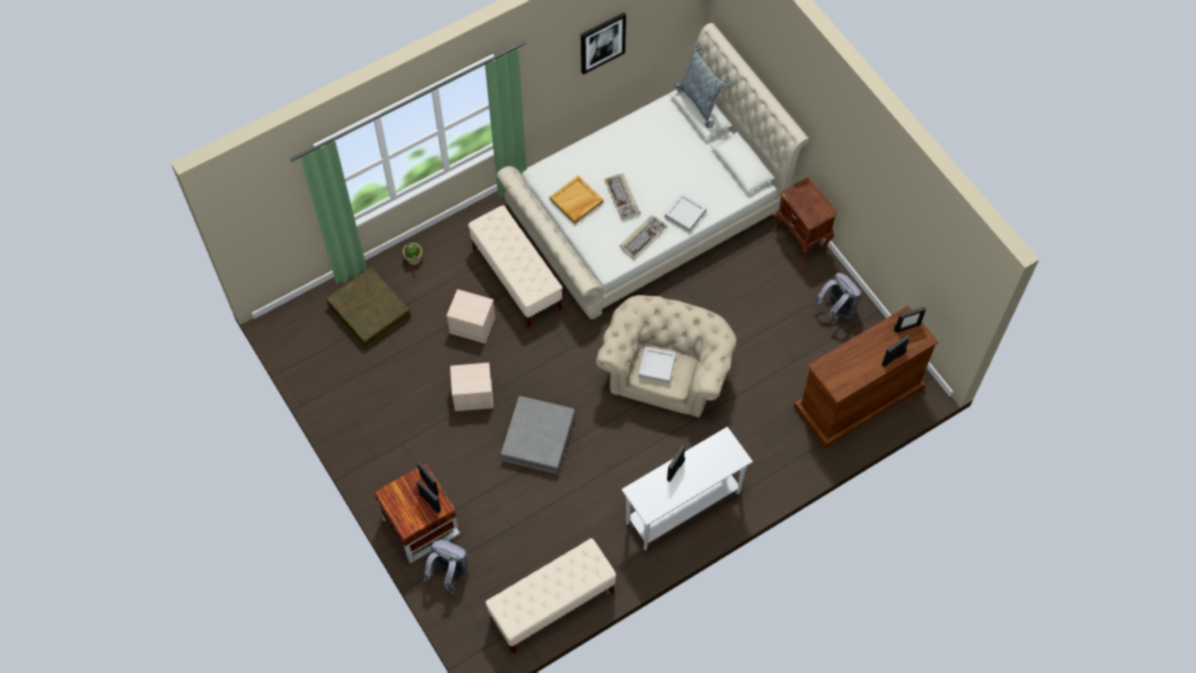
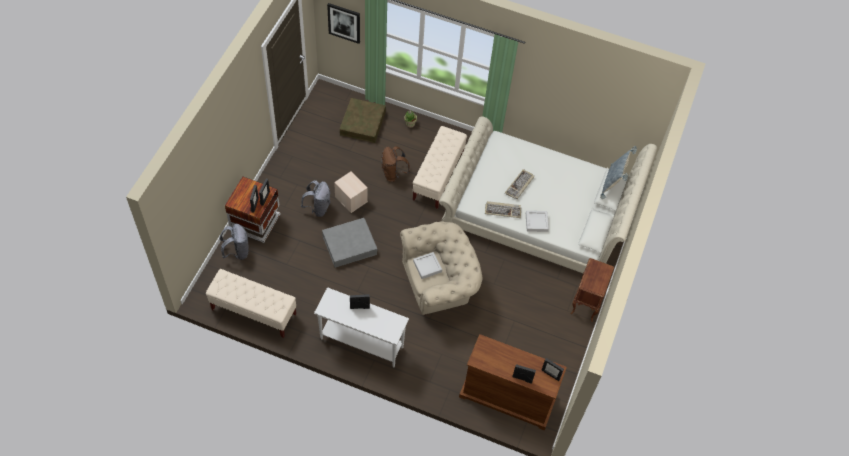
camera: 50 degrees right, 5 degrees down
(473, 324) = (393, 173): beige storage box -> brown backpack
(576, 201) = (497, 165): beige tray -> none
(602, 42) = (582, 95): picture -> picture (344, 22)
(836, 311) = (556, 350): grey backpack -> grey backpack (318, 208)

